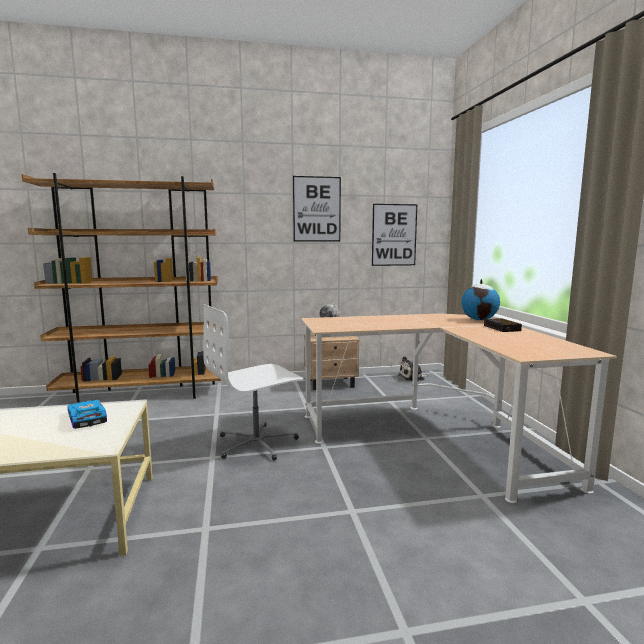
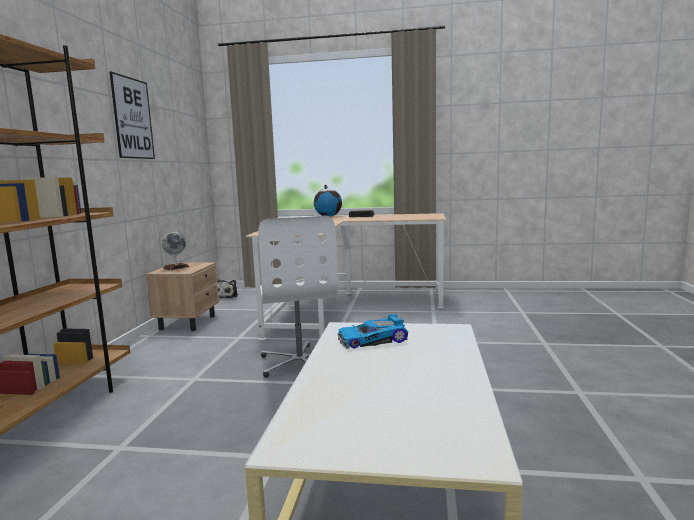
camera: 70 degrees left, 0 degrees up
(394, 235) = (184, 153): picture -> none

